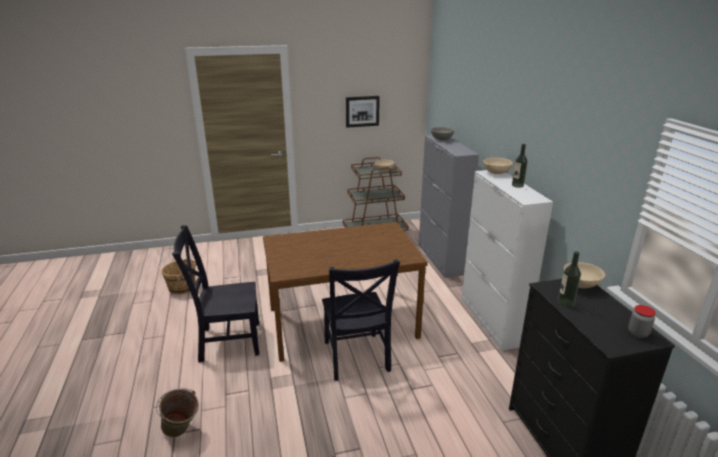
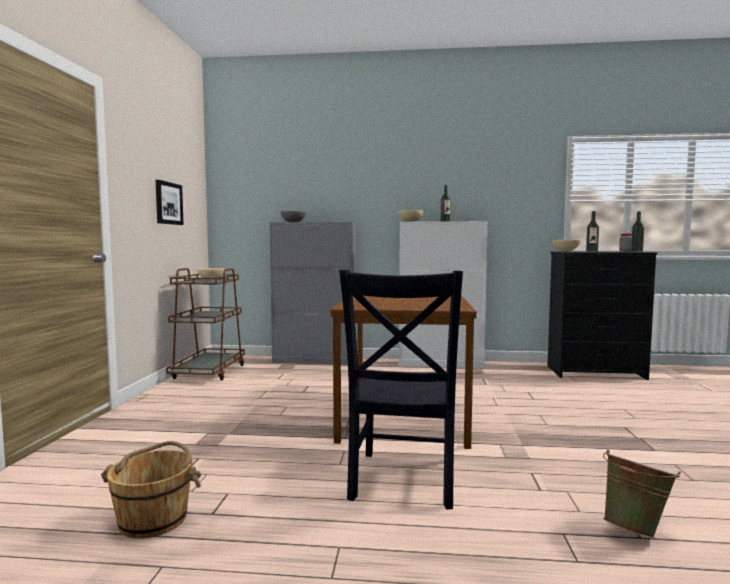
camera: 70 degrees left, 20 degrees down
(356, 358) = (478, 411): black chair -> none
(624, 341) = (636, 251): none -> bottle

